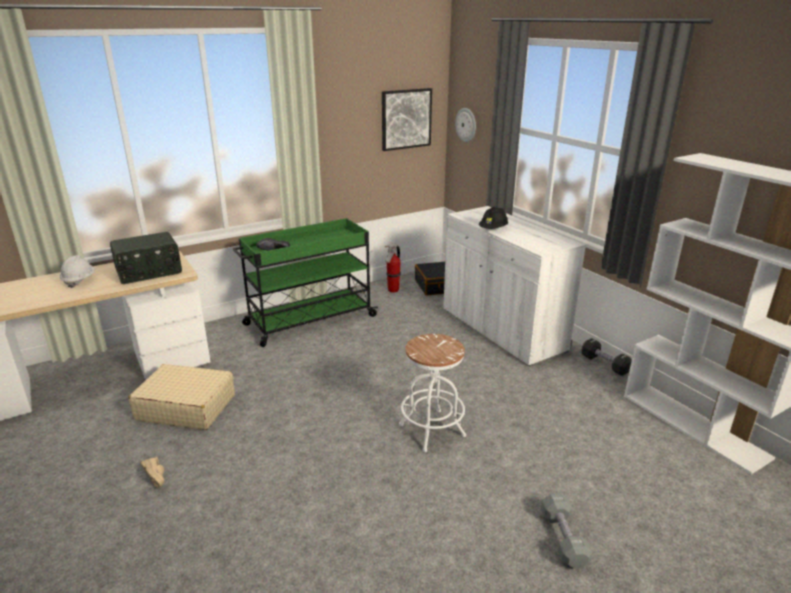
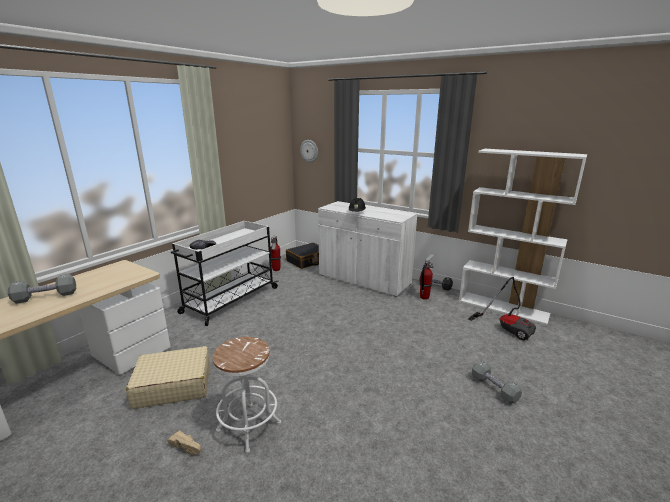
camera: 25 degrees left, 5 degrees down
(79, 281) = (46, 297): white hard hat -> grey dumbbell
(149, 272) = (112, 279): radio -> none
(309, 320) = (230, 300): green cart -> white cart
(406, 119) = (269, 149): picture -> none
(432, 430) = (370, 349): white stool -> white stool (249, 426)
(572, 377) = (424, 297): none -> fire extinguisher
(669, 459) = (507, 328): none -> vacuum cleaner

